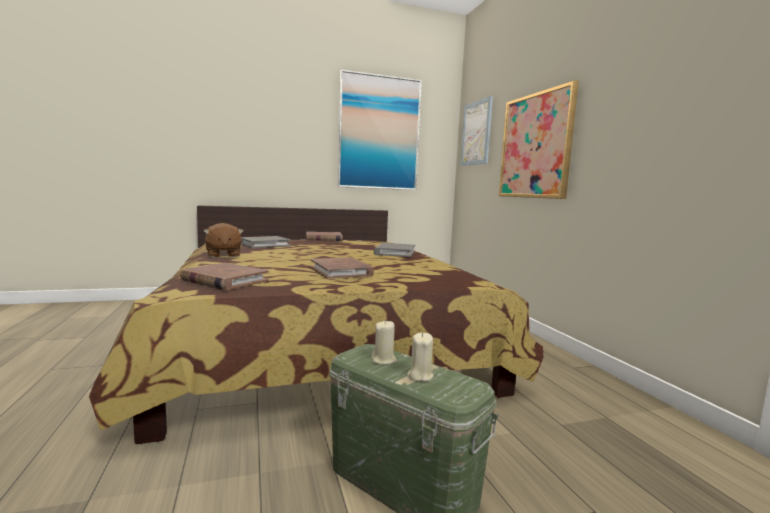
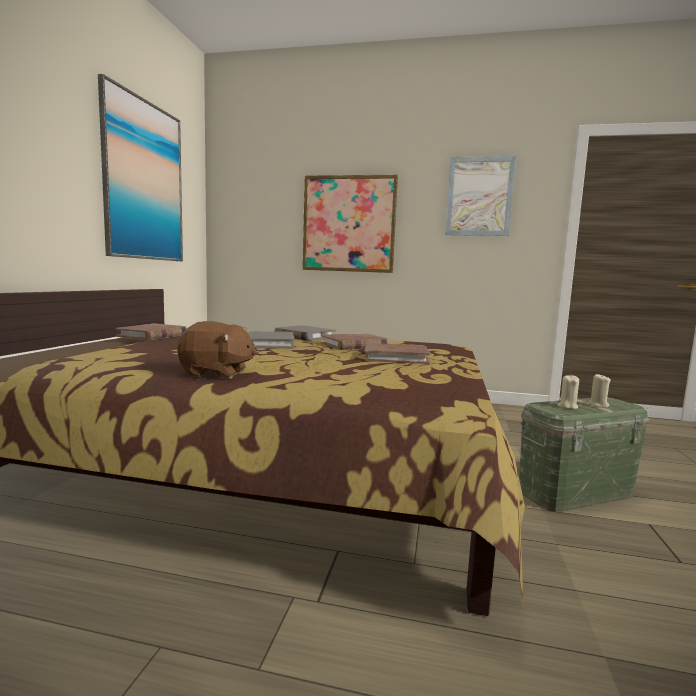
camera: 60 degrees left, 0 degrees up
(224, 280) = (417, 387): brown book -> brown book (354, 345)
(265, 244) = (152, 353): grey book -> grey book (270, 343)
(476, 133) = (248, 199): picture -> picture (479, 196)

